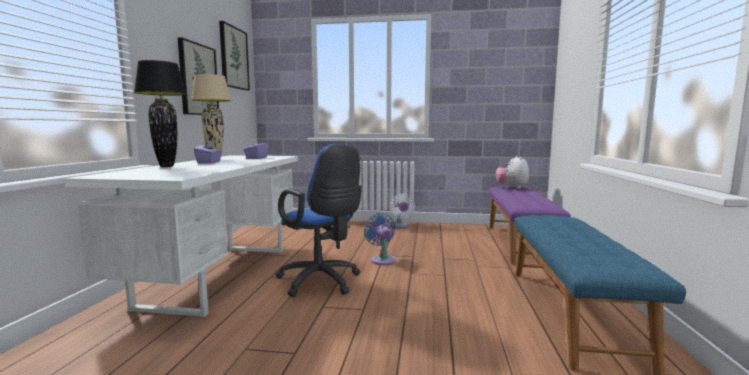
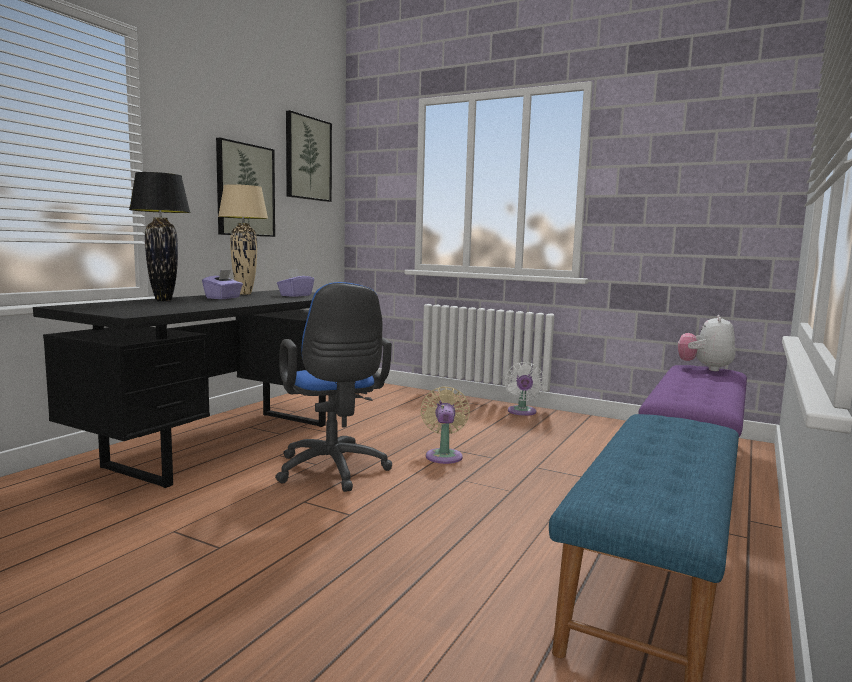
camera: 20 degrees right, 0 degrees up
(220, 275) = (226, 443): white desk -> black desk
(382, 259) = (444, 455): blue fan -> beige fan

